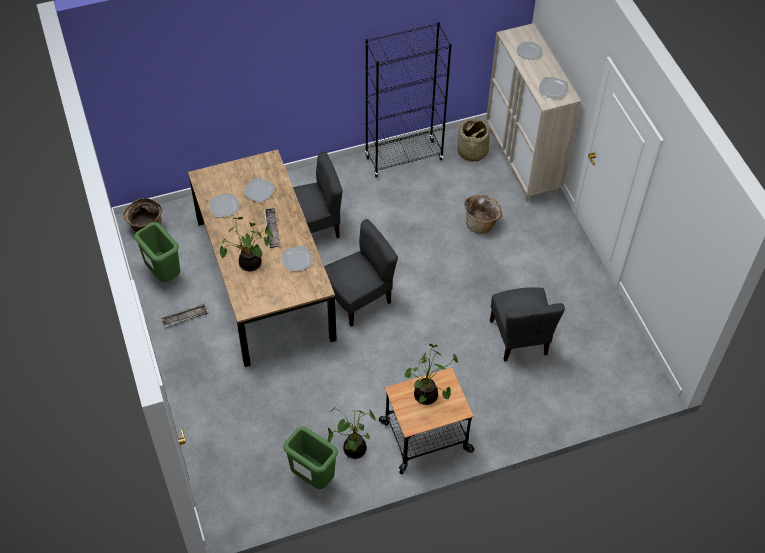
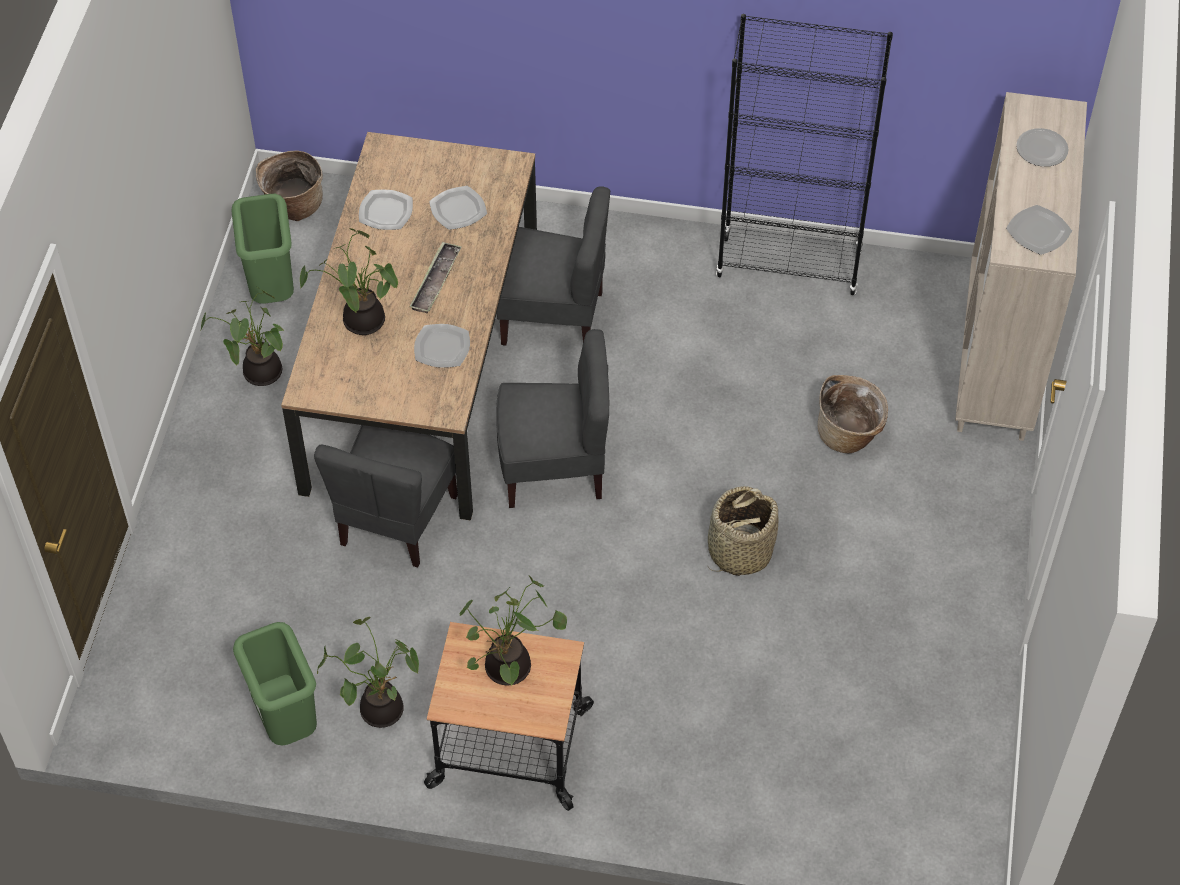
camera: 30 degrees right, 0 degrees up
(185, 317) = (259, 373): tray -> potted plant
(472, 152) = (917, 303): basket -> basket (739, 551)
(519, 338) = (783, 659): grey chair -> grey chair (396, 520)

